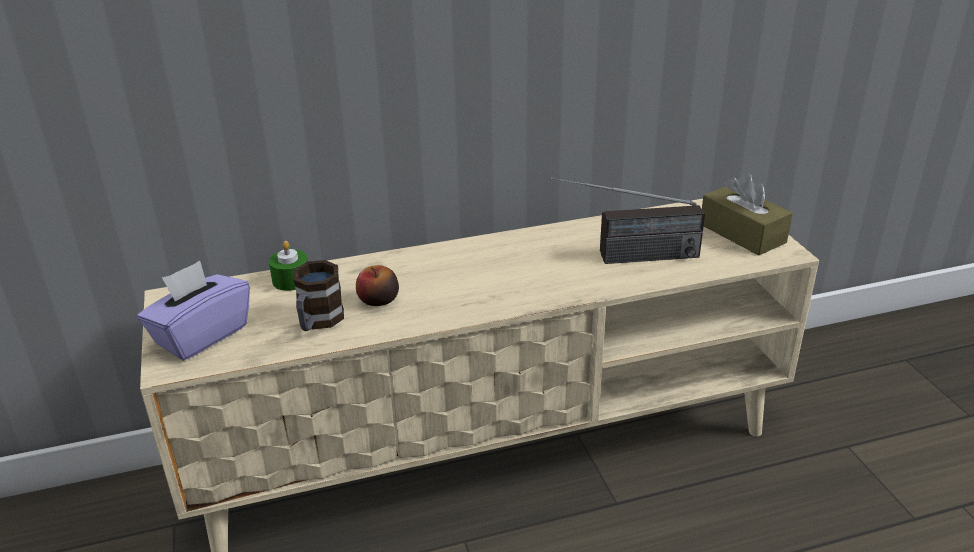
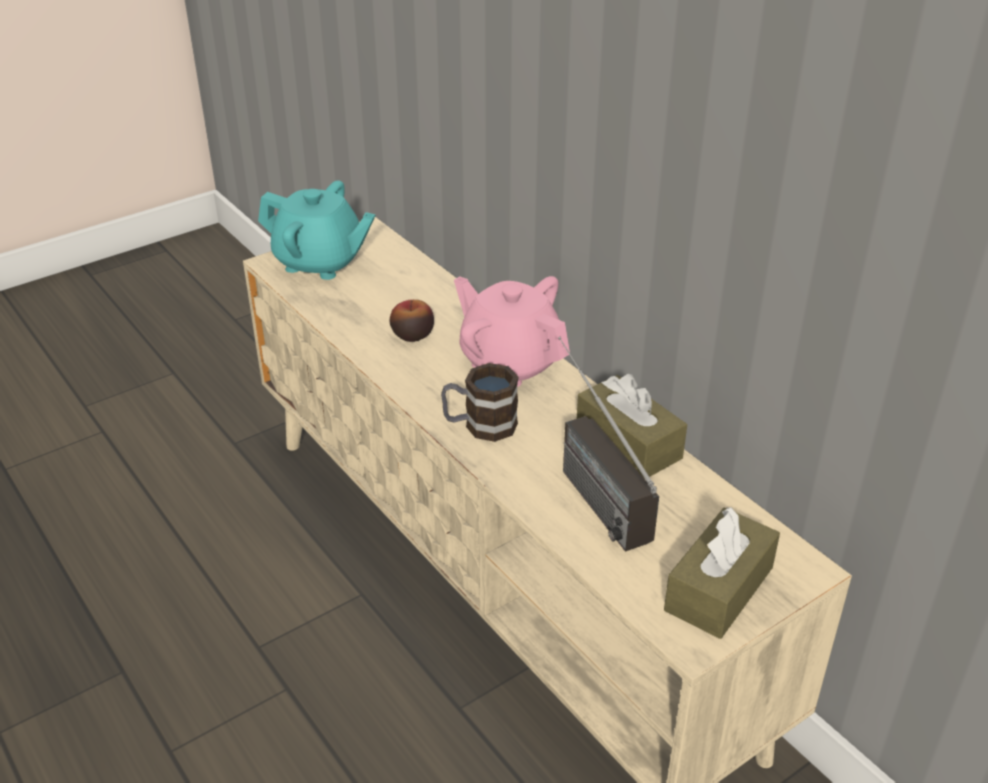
camera: 70 degrees right, 5 degrees up
(201, 335) = (320, 262): purple tissue box -> turquoise teapot
(291, 280) = (424, 279): green candle -> none
(318, 322) = (362, 312): mug -> mug (480, 425)
(455, 260) = (510, 362): none -> pink teapot
(584, 233) = (628, 443): none -> brown tissue box

